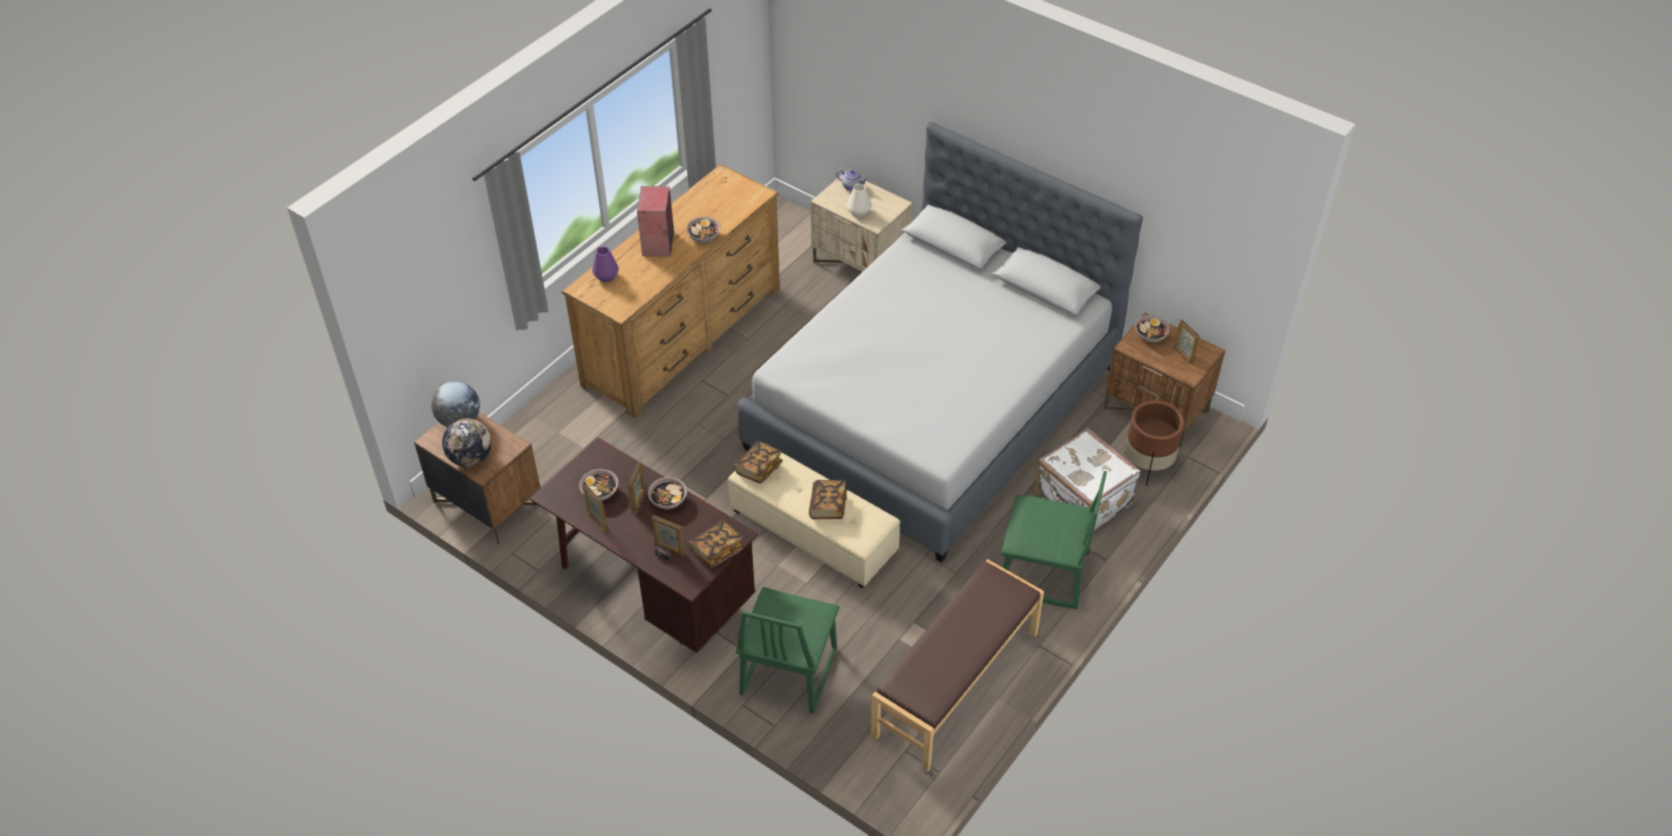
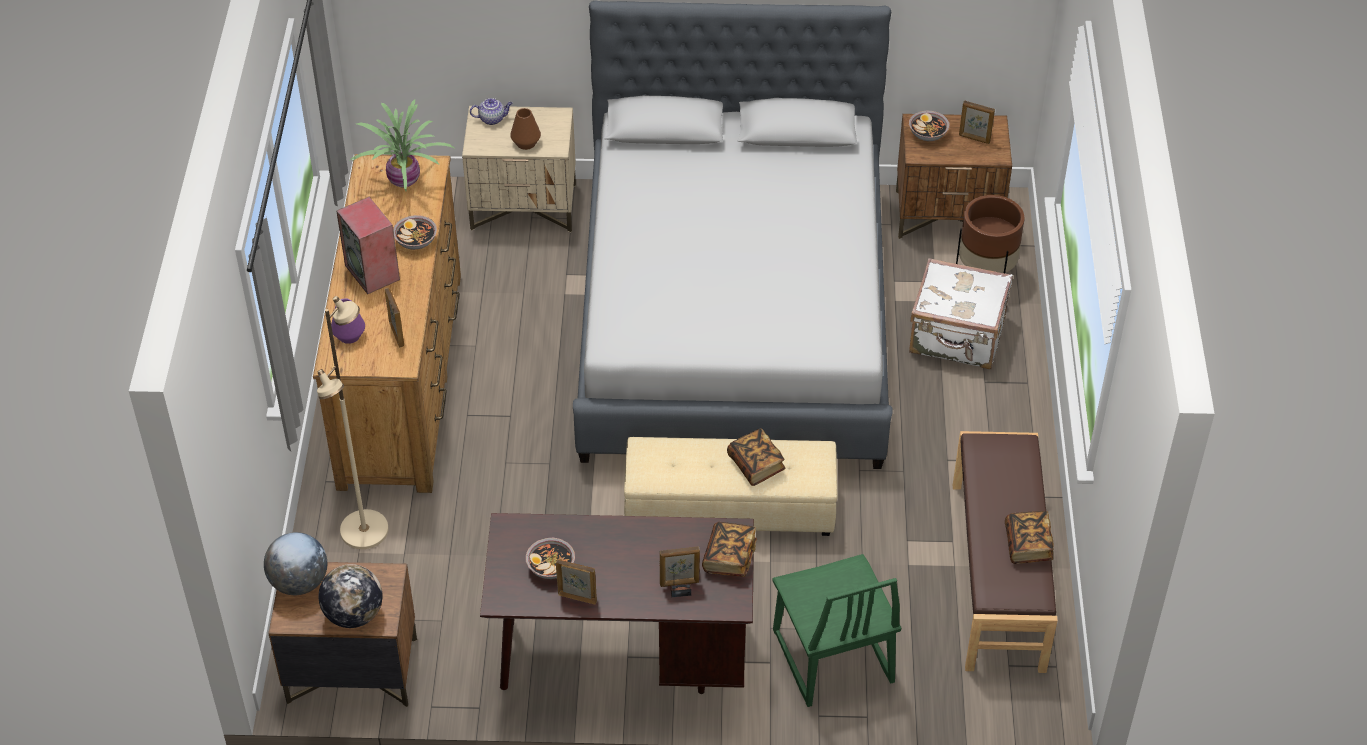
camera: 35 degrees left, 0 degrees up
(574, 420) = (365, 530): none -> beige floor lamp
(638, 500) = (599, 552): picture frame -> picture frame (396, 334)
(668, 500) = (631, 536): bowl -> none
(732, 195) = (403, 182): none -> potted plant
(758, 469) = (651, 465): book -> book (1028, 545)
(859, 212) = (526, 143): white vase -> brown vase
(1044, 574) = (985, 427): green chair -> none

